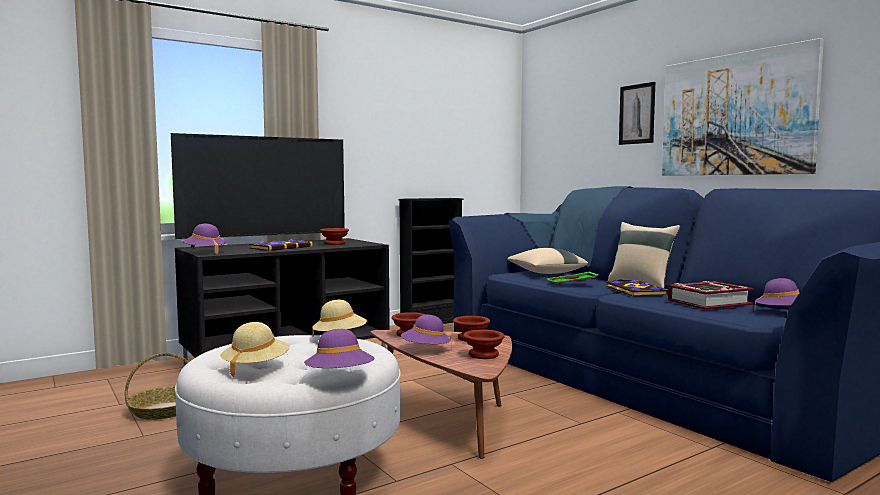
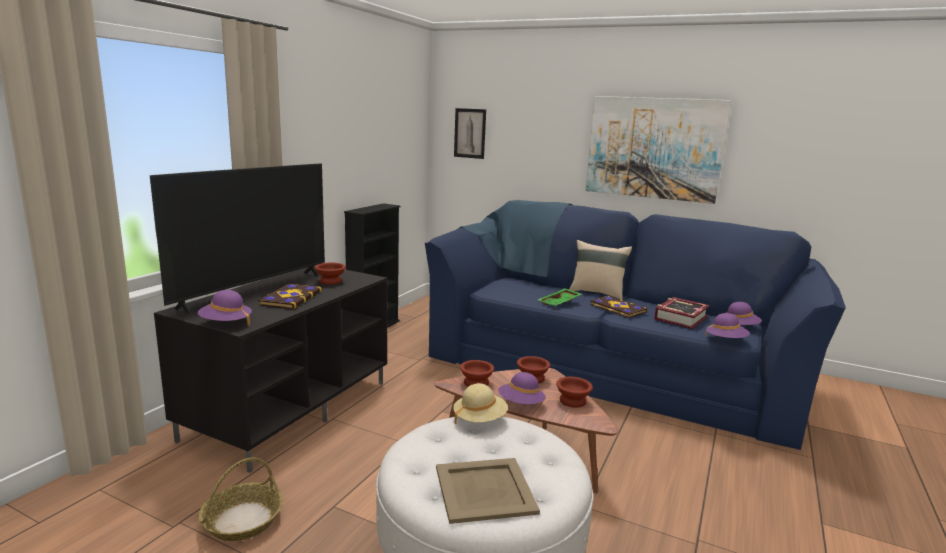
camera: 30 degrees left, 10 degrees up
(255, 367) = (484, 490): beige hat -> beige tray
(340, 377) = (575, 484): purple hat -> purple hat (726, 340)
(545, 273) = (511, 285): beige pillow -> none
(637, 114) = (561, 133): picture -> picture (470, 133)

